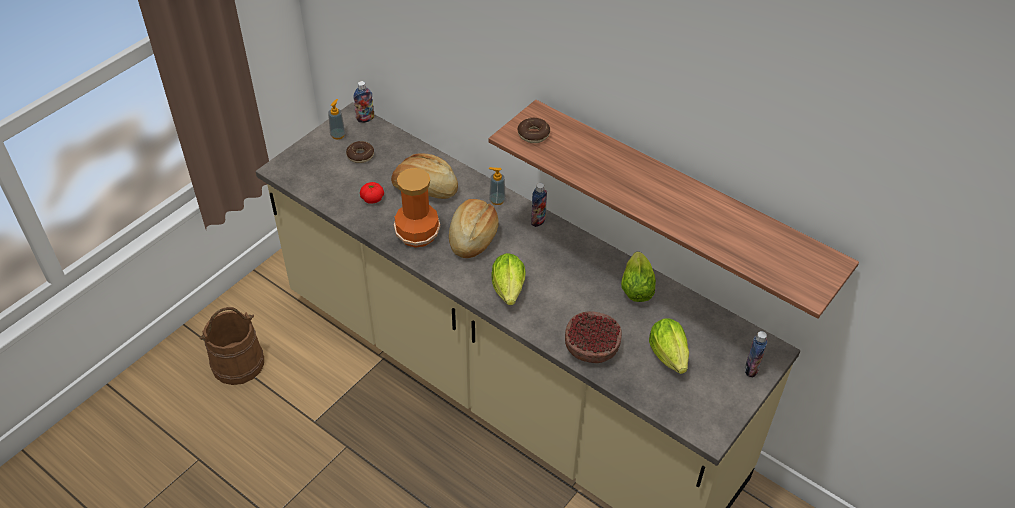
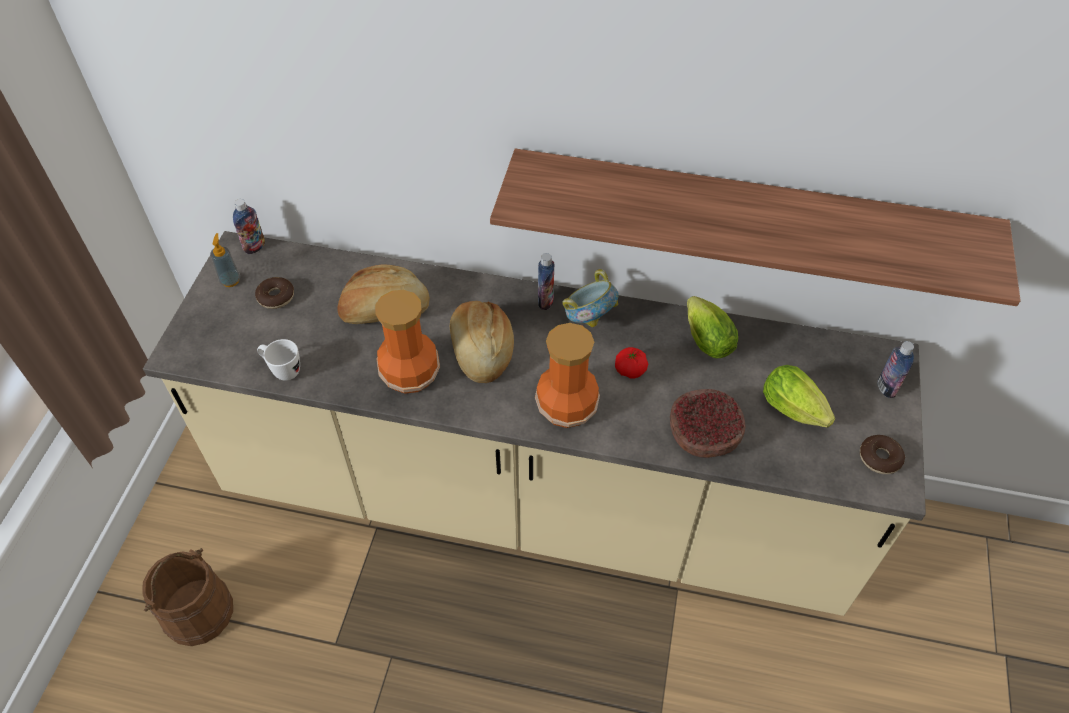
camera: 25 degrees left, 5 degrees up
(338, 202) = (282, 370): none -> white mug
(372, 199) = (325, 348): tomato -> tomato (630, 370)
(497, 200) = (481, 293): soap dispenser -> none
(508, 292) = (566, 405): lettuce -> vase
(533, 134) = (543, 194): donut -> donut (879, 458)
(562, 243) = (589, 318): none -> bowl

